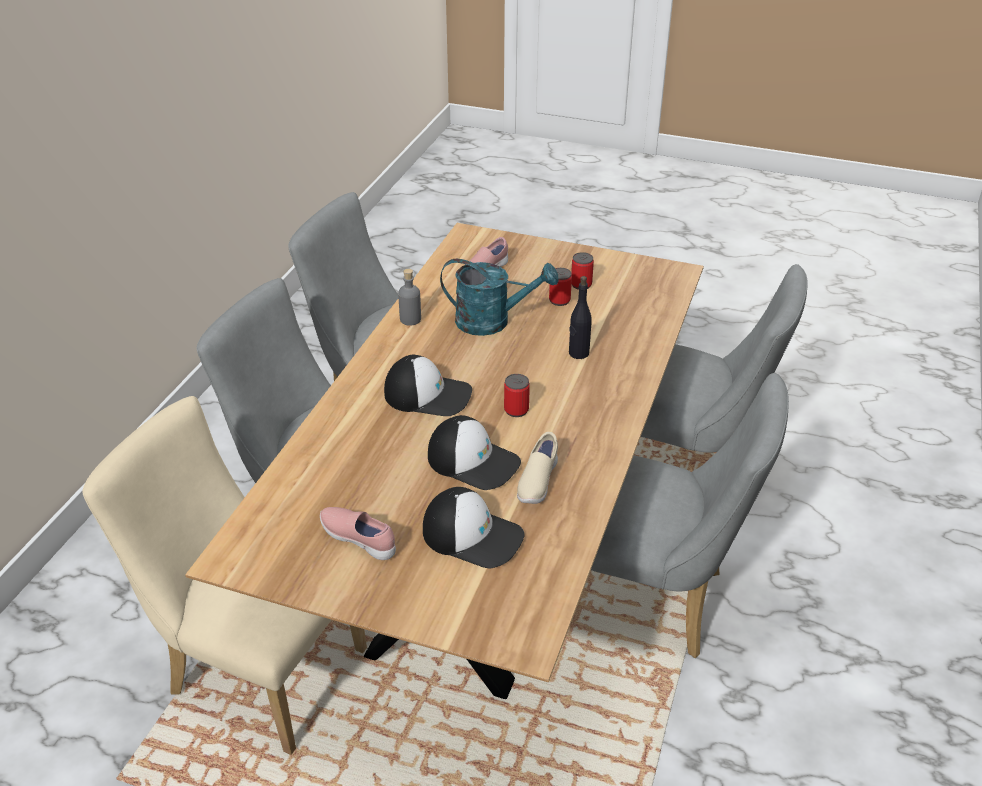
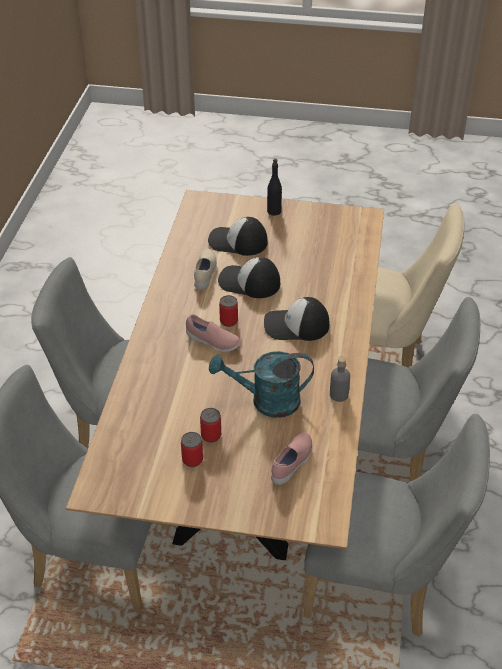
camera: 170 degrees right, 5 degrees up
(359, 539) = (300, 233): pink shoe -> pink shoe (212, 342)
(578, 353) = (188, 377): black bottle -> black bottle (274, 211)

